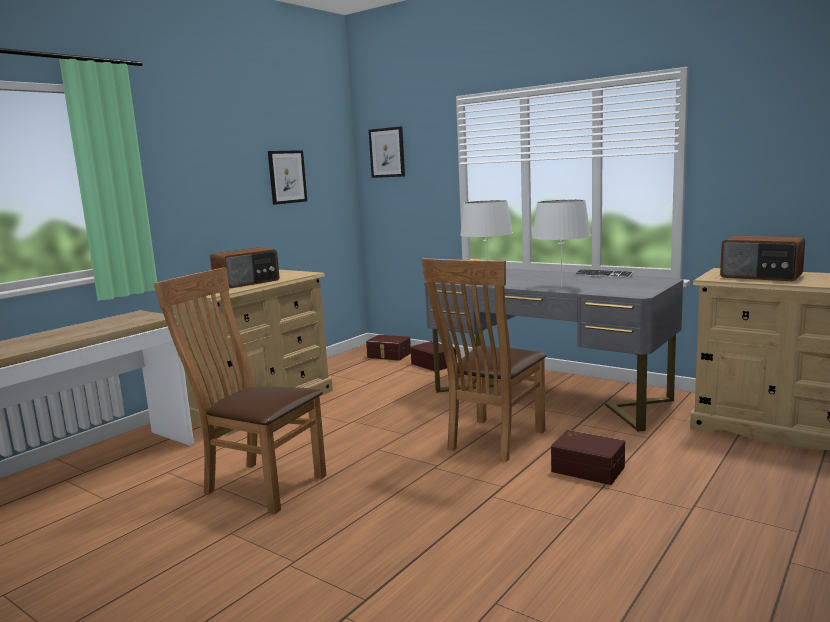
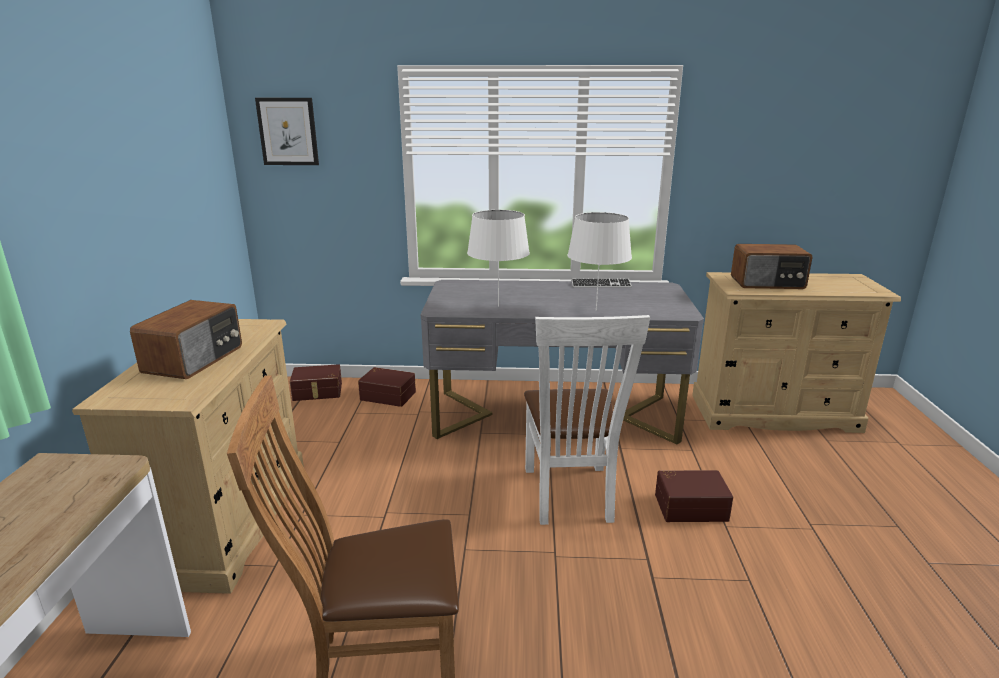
camera: 35 degrees left, 10 degrees up
(287, 177) = (168, 174): picture -> none
(491, 441) = (570, 497): brown chair -> white chair

